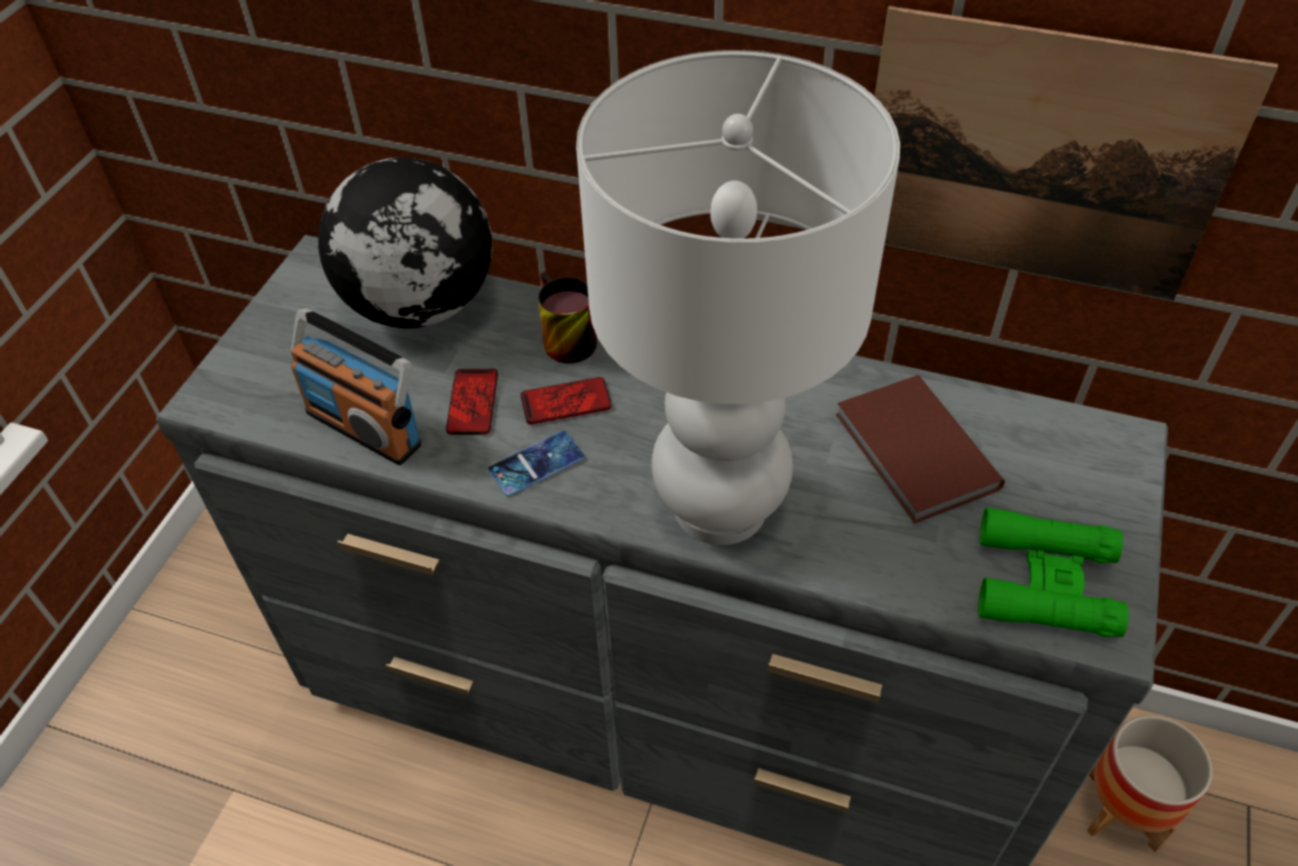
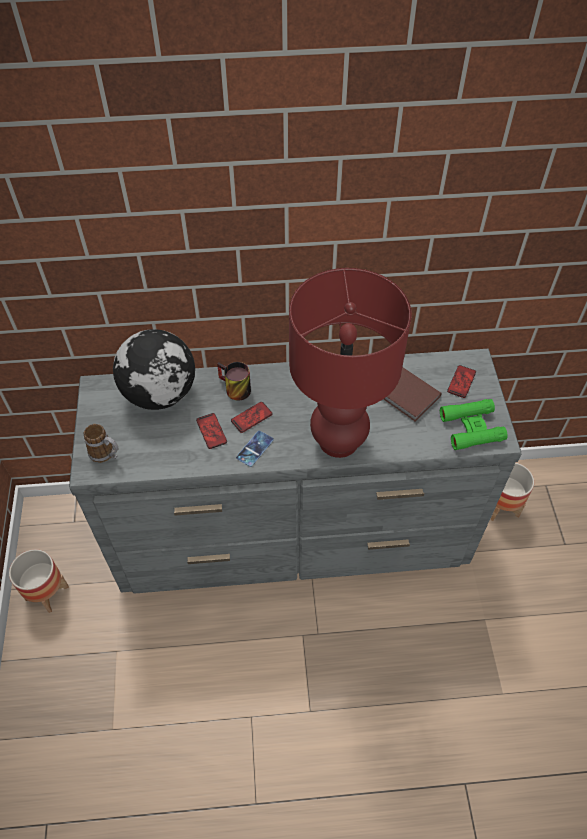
camera: 25 degrees left, 5 degrees up
(183, 636) = (47, 593): none -> planter
(256, 381) = (106, 454): none -> mug
(365, 427) = (170, 458): radio -> none
(721, 505) = (339, 440): white table lamp -> red table lamp
(1039, 159) = (425, 266): picture -> none
(1067, 474) = (461, 382): none -> phone

